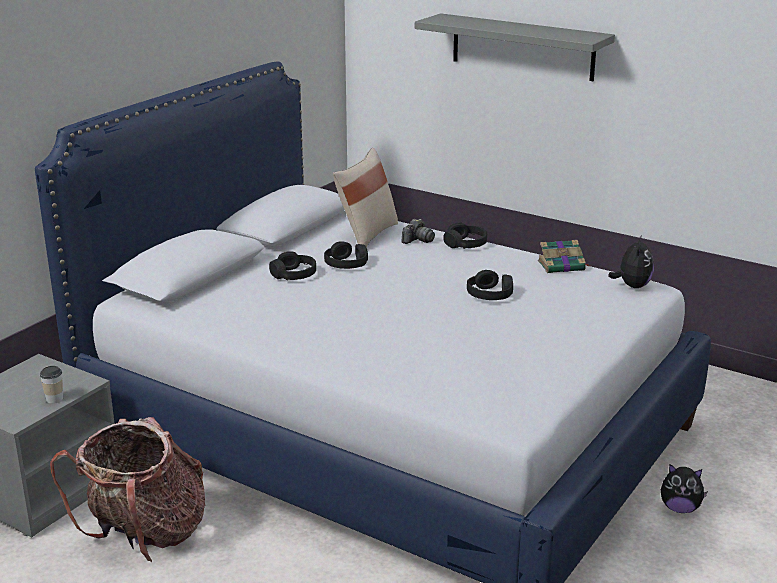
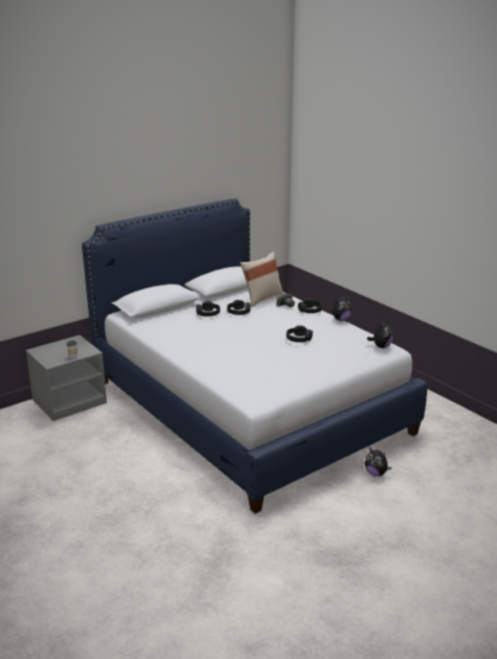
camera: 20 degrees right, 0 degrees up
(145, 535) = (102, 430): backpack -> none
(522, 47) = (371, 203): grey shelf -> none
(527, 251) = (341, 319): none -> plush toy
(562, 266) = (352, 330): book -> none

